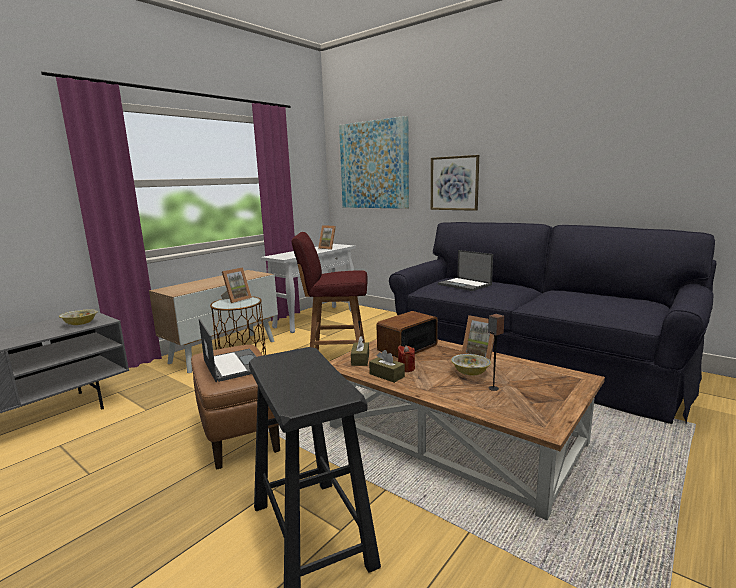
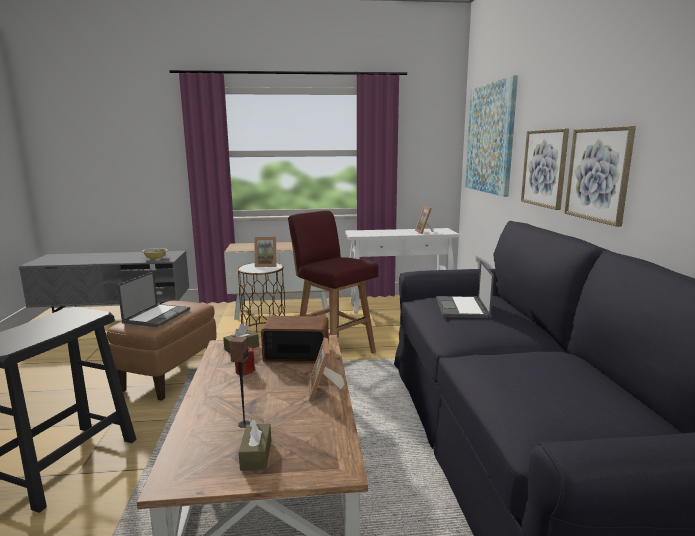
camera: 45 degrees right, 0 degrees up
(387, 375) = (219, 369): brown tissue box -> brown tissue box (256, 455)
(470, 372) = (271, 401): bowl -> none
(515, 183) = (598, 174): none -> picture

